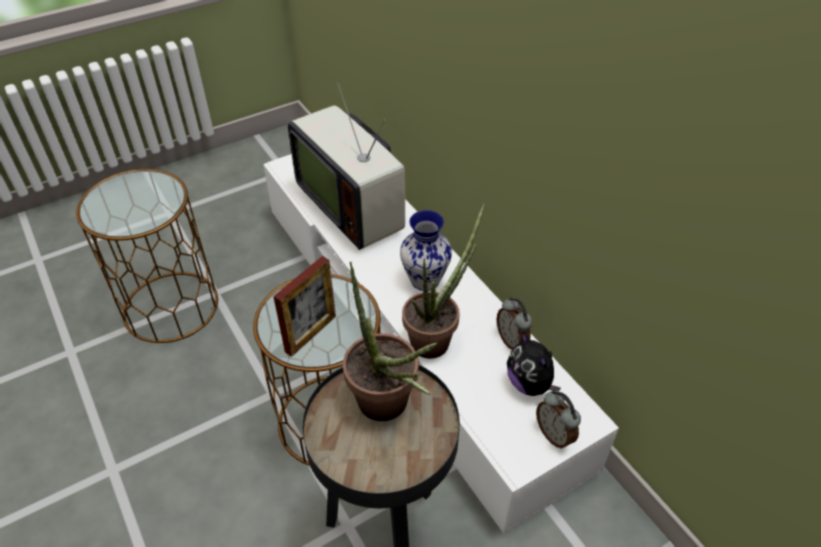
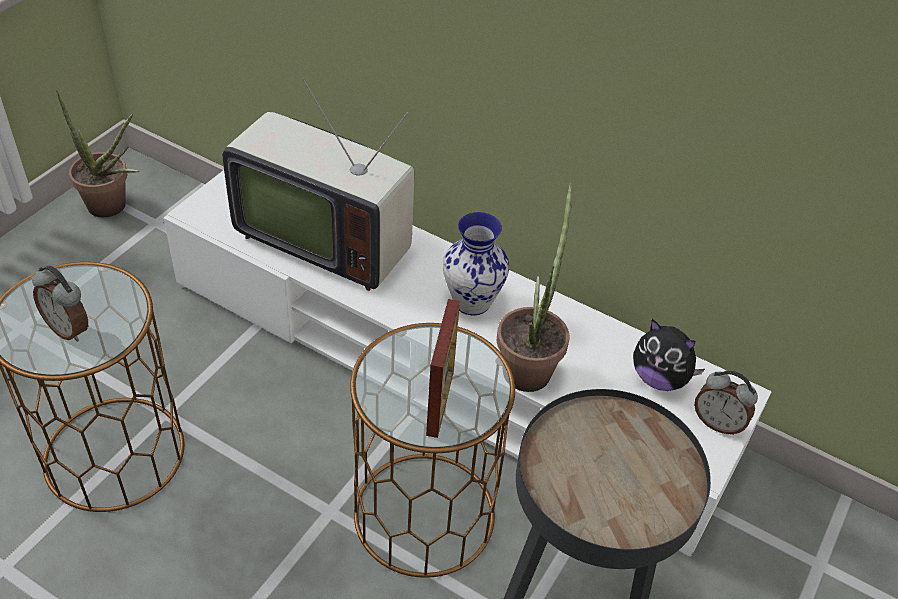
camera: 30 degrees left, 0 degrees up
(388, 409) = (608, 450): potted plant -> potted plant (113, 209)
(512, 340) = (611, 338): alarm clock -> alarm clock (69, 329)

